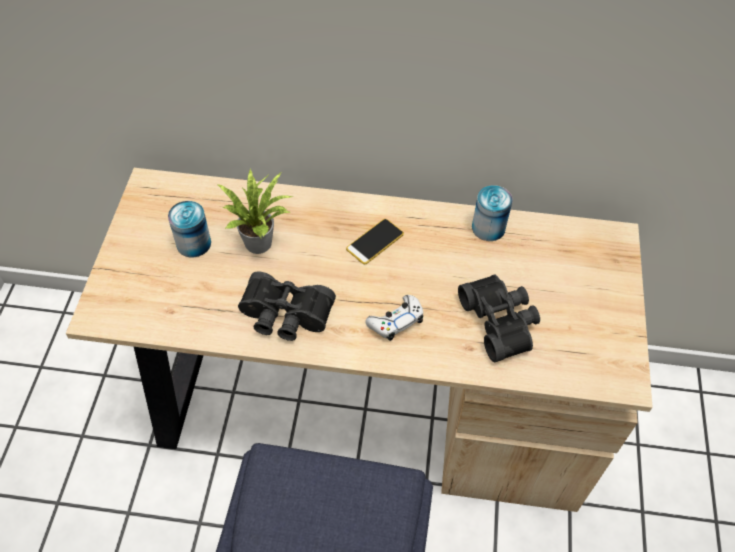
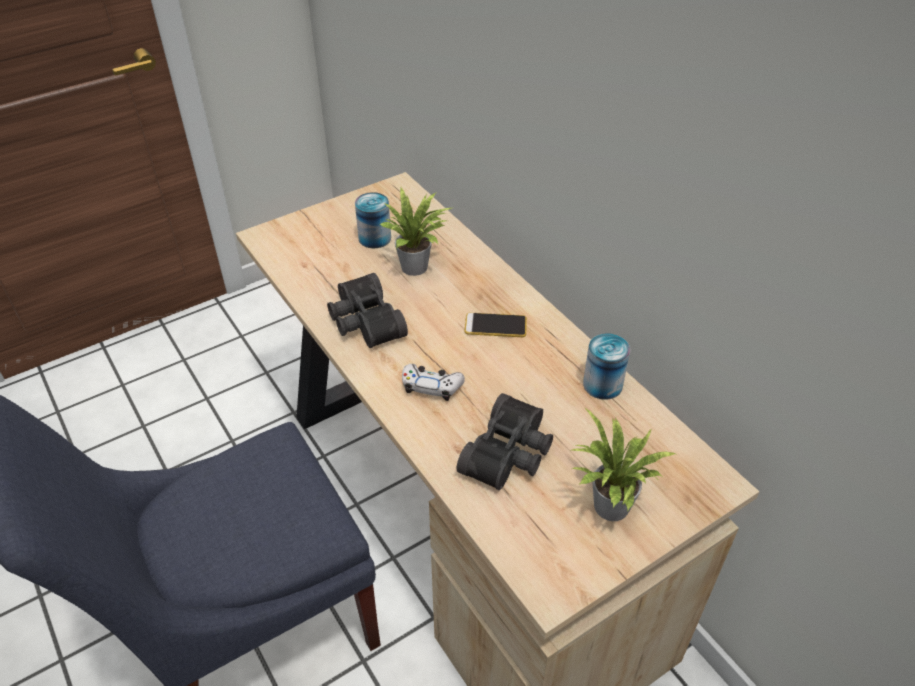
camera: 50 degrees right, 10 degrees down
(590, 305) = (608, 509): none -> potted plant

